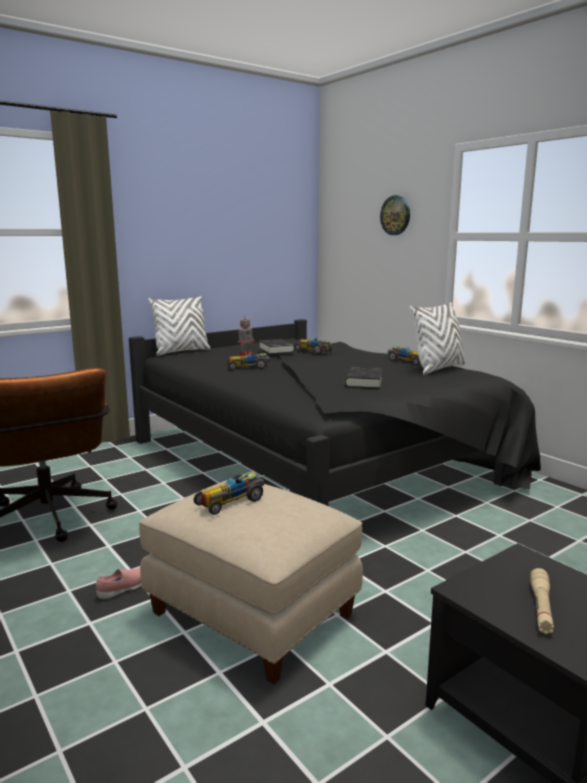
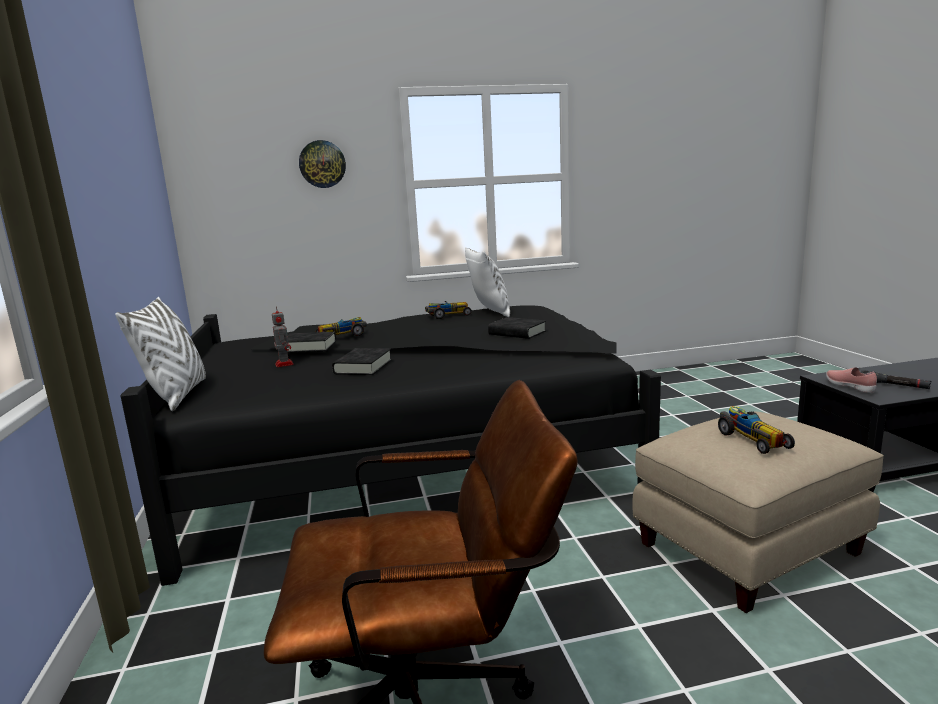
camera: 65 degrees left, 0 degrees up
(123, 589) = (688, 634): pink shoe -> pink shoe (850, 387)
(249, 367) = (363, 367): toy car -> black book
(541, 607) = (893, 385): beige flashlight -> black flashlight

